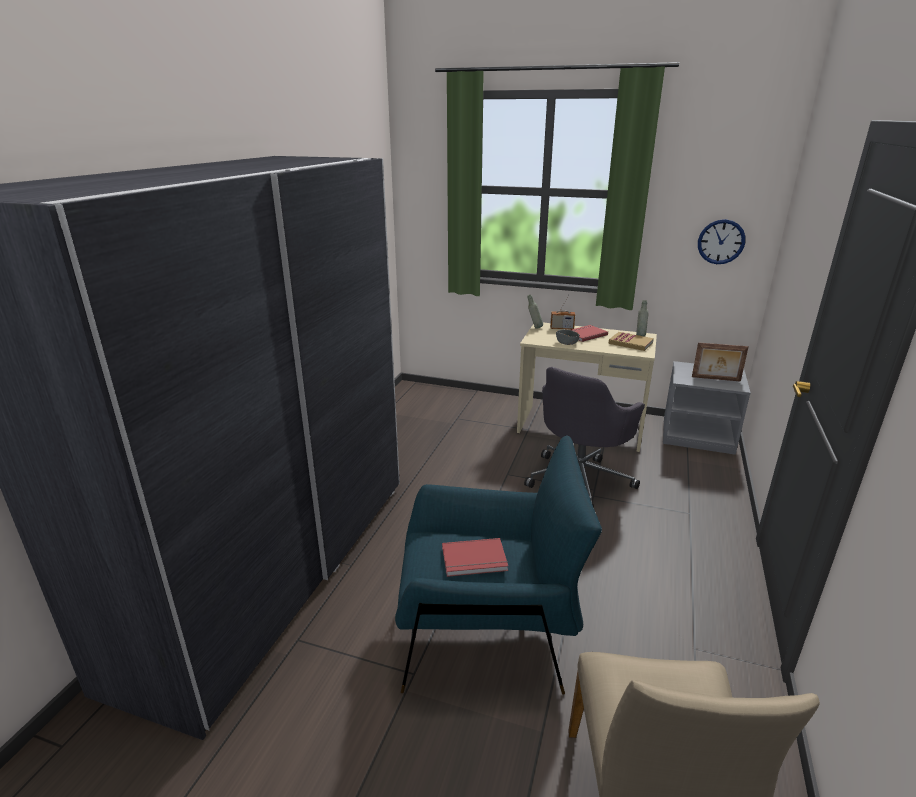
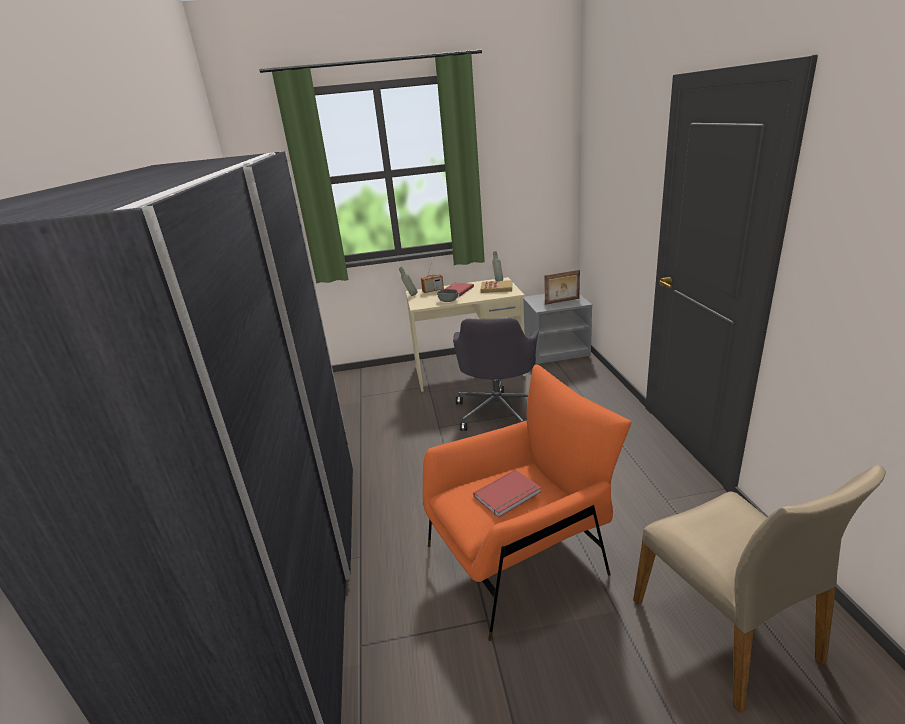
camera: 25 degrees left, 0 degrees up
(488, 632) = (520, 557): blue armchair -> orange armchair
(721, 242) = (537, 193): wall clock -> none

